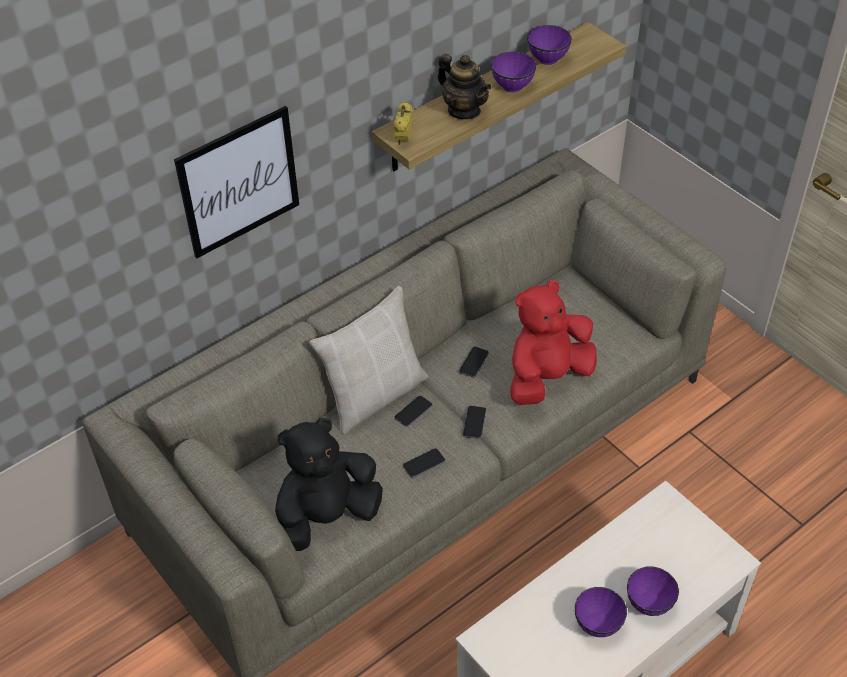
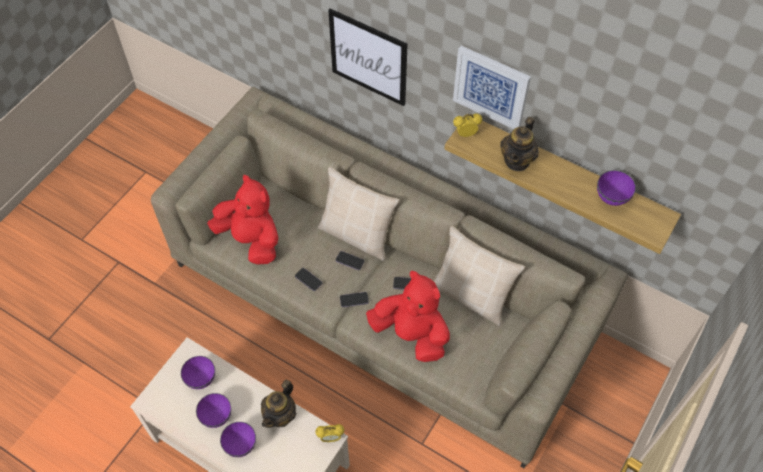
camera: 70 degrees right, 10 degrees up
(326, 517) = (250, 240): black plush toy -> red plush toy
(390, 63) = (491, 87): none -> picture
(513, 86) = (563, 183): purple bowl -> purple bowl (201, 379)
(514, 307) = (472, 296): none -> beige pillow
(617, 546) = (281, 415): none -> teapot
(664, 498) = (330, 438): none -> alarm clock

